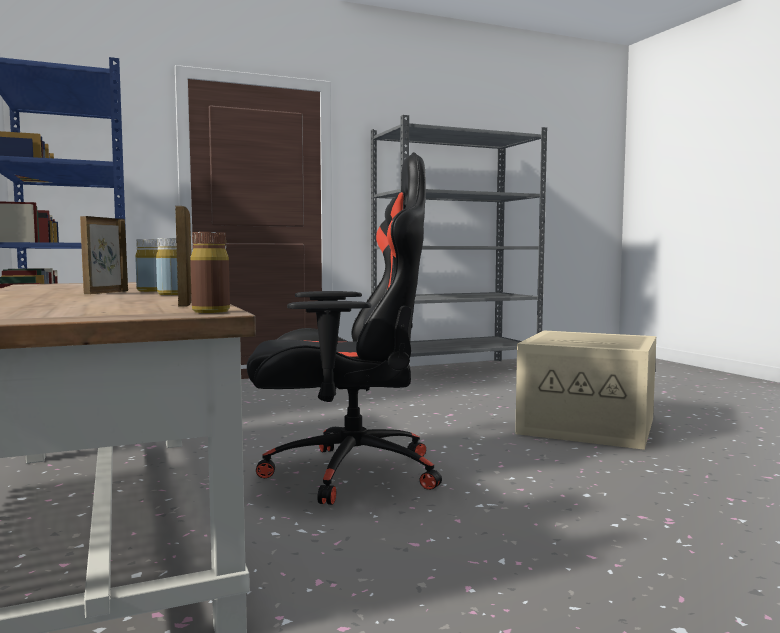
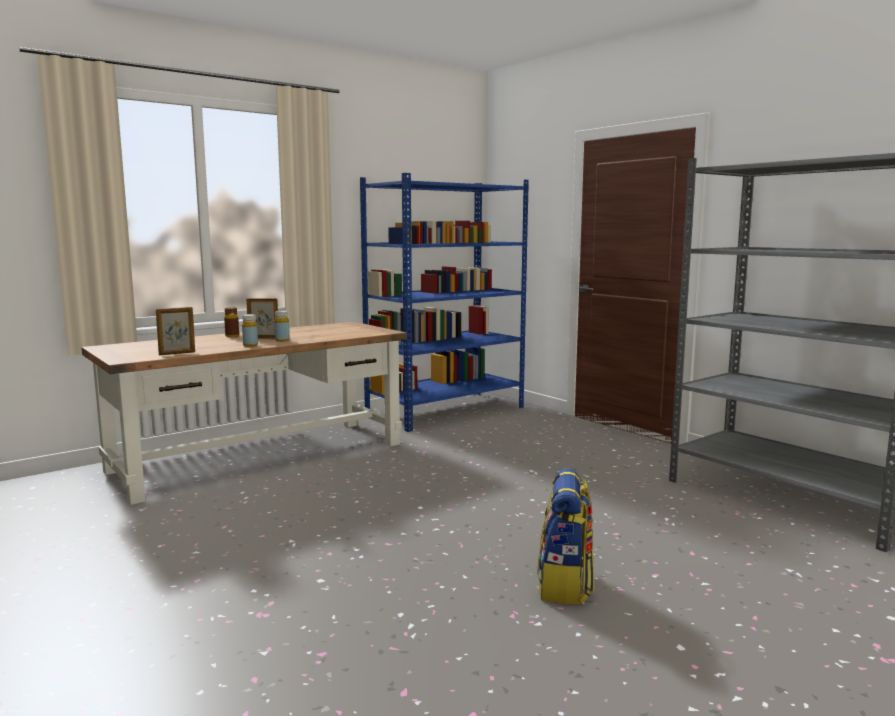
camera: 75 degrees right, 5 degrees up
(211, 311) = (127, 360): brown bottle -> brown bottle (232, 336)
(339, 474) = (347, 493): black office chair -> none
(589, 426) = (565, 585): beige storage box -> backpack

